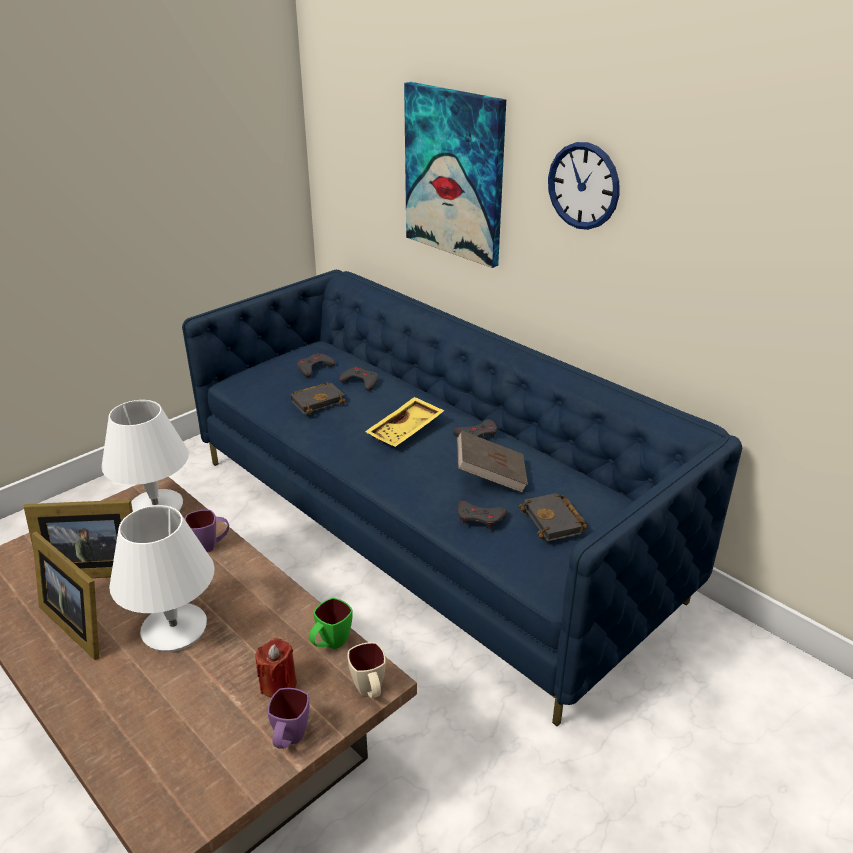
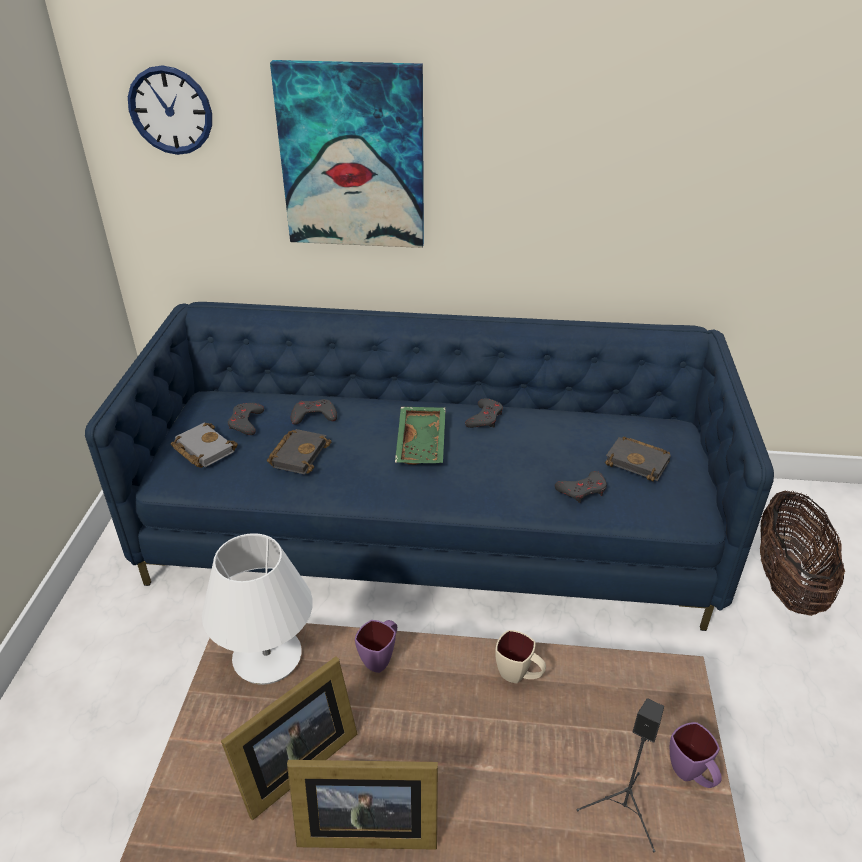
camera: 40 degrees left, 5 degrees up
(174, 630) = (465, 761): white table lamp -> none
(218, 724) = (624, 811): none -> black speaker
(269, 373) = (202, 449): none -> grey book
(278, 683) = (617, 737): red candle -> none
(330, 644) = (607, 673): green mug -> none
(370, 692) = (687, 689): beige mug -> beige mug (519, 676)
(406, 431) = (422, 443): yellow tray -> green tray
(490, 476) = (545, 449): brown book -> none
(583, 186) = (531, 140): wall clock -> wall clock (170, 110)
(695, 742) = (786, 581): none -> basket

